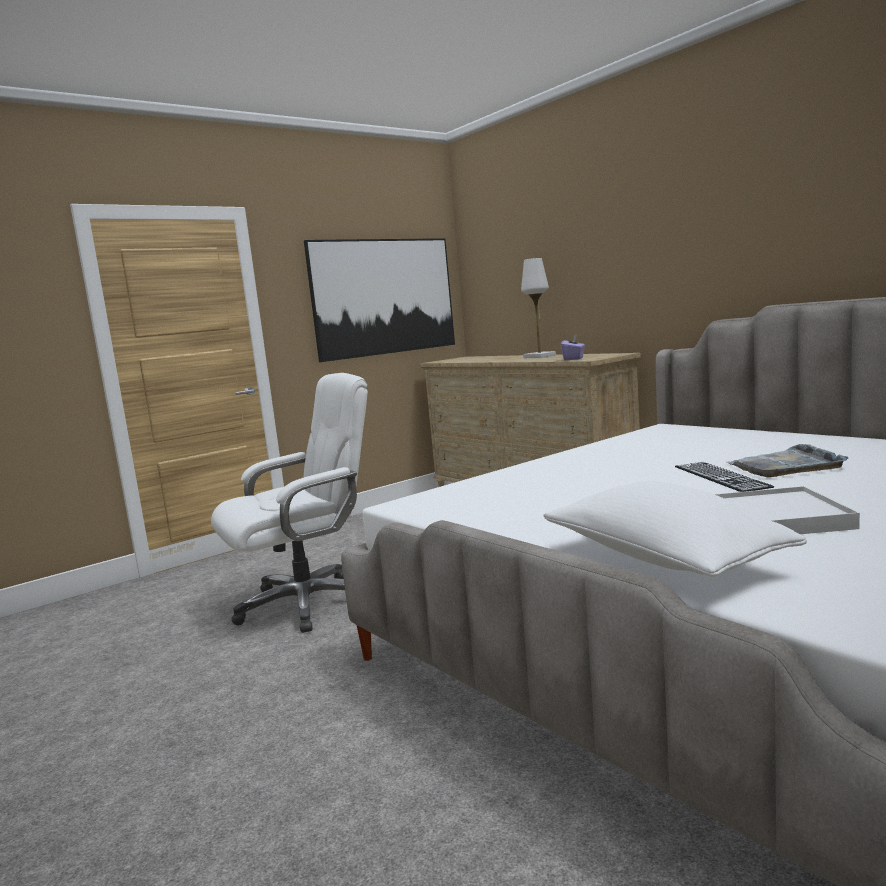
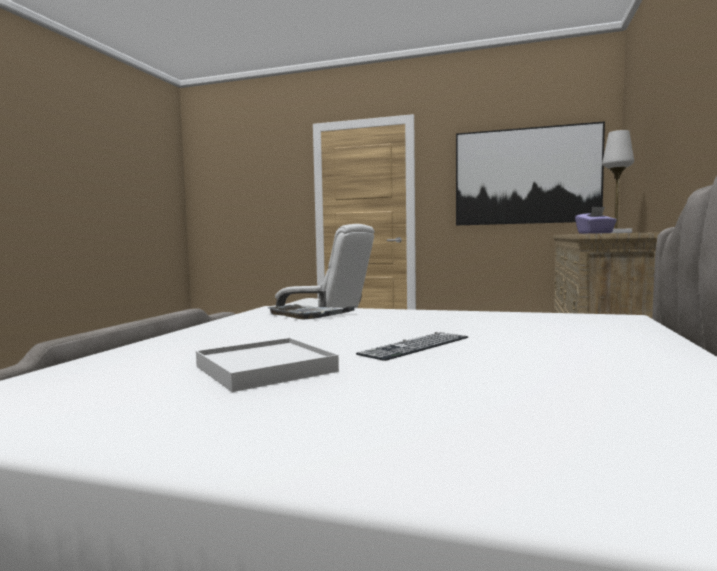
camera: 55 degrees right, 5 degrees down
(662, 560) = (142, 355): white pillow -> none
(786, 465) = (494, 358): grey tray -> grey tray (310, 314)

